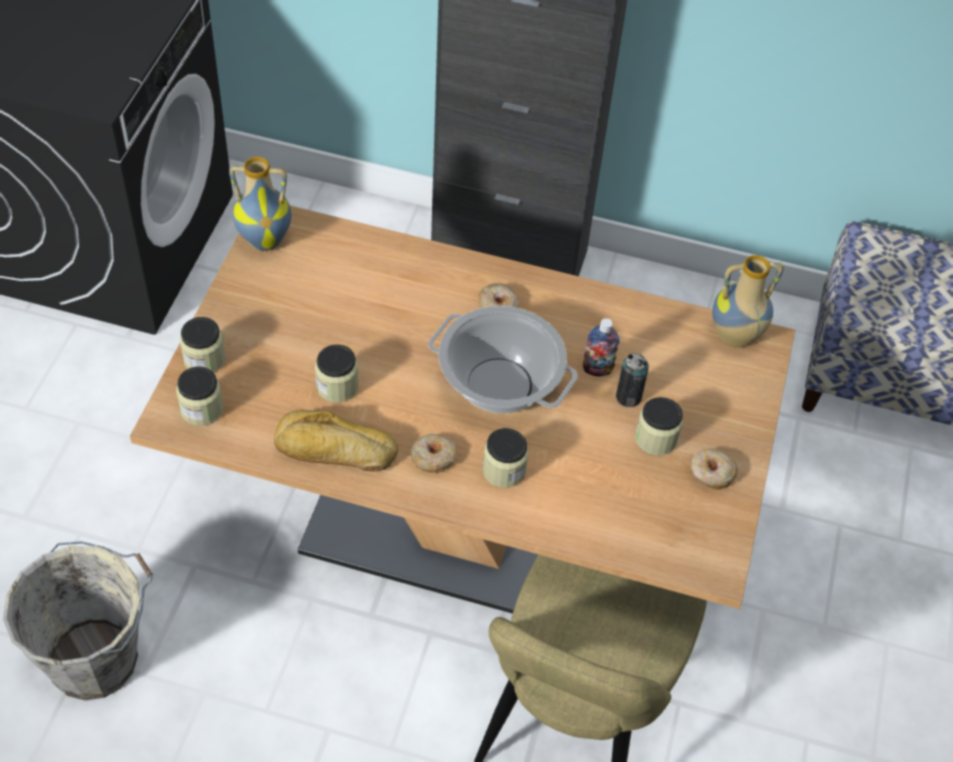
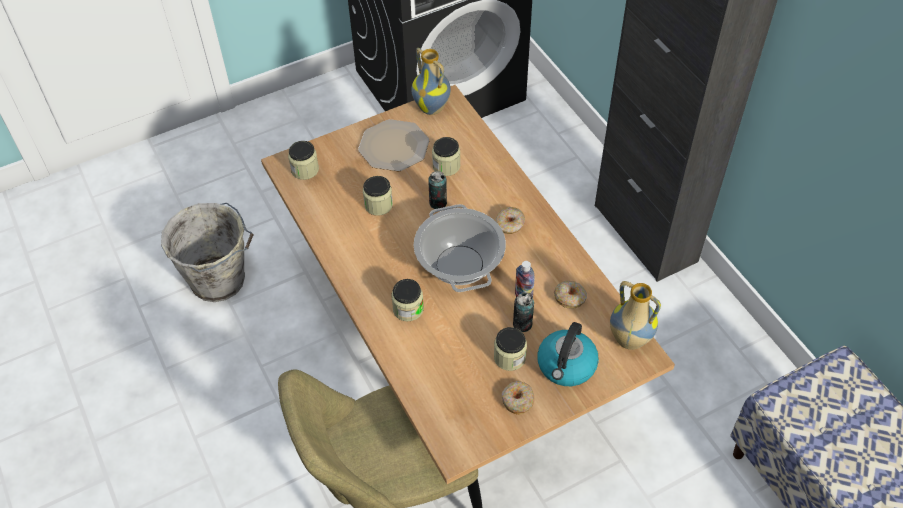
camera: 50 degrees right, 0 degrees up
(204, 359) = (334, 147): jar -> jar (446, 166)
(273, 311) = (393, 146): none -> plate
(335, 451) = (339, 235): bread -> none
(398, 338) = (438, 203): none -> can
(433, 457) = (381, 275): donut -> donut (570, 297)
(713, 405) = (566, 366): none -> kettle

